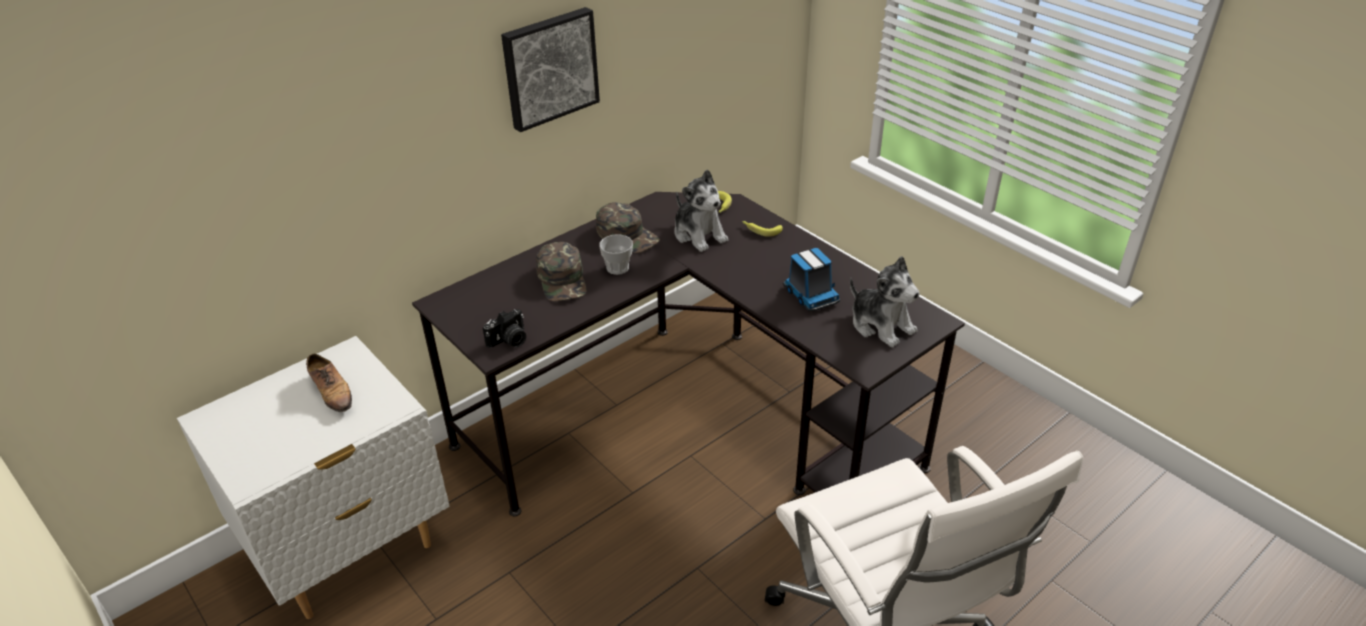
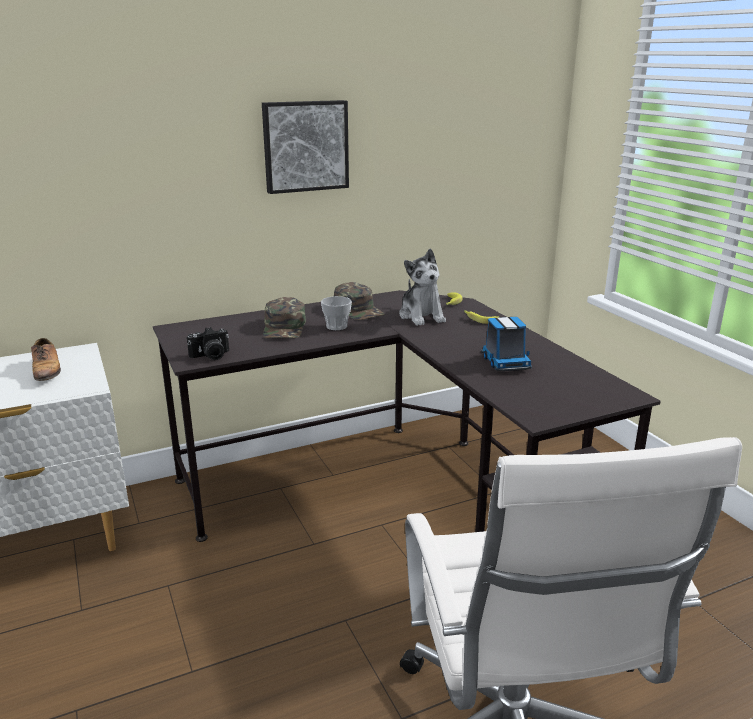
camera: 15 degrees right, 15 degrees down
(881, 325) = (568, 390): plush toy -> none

